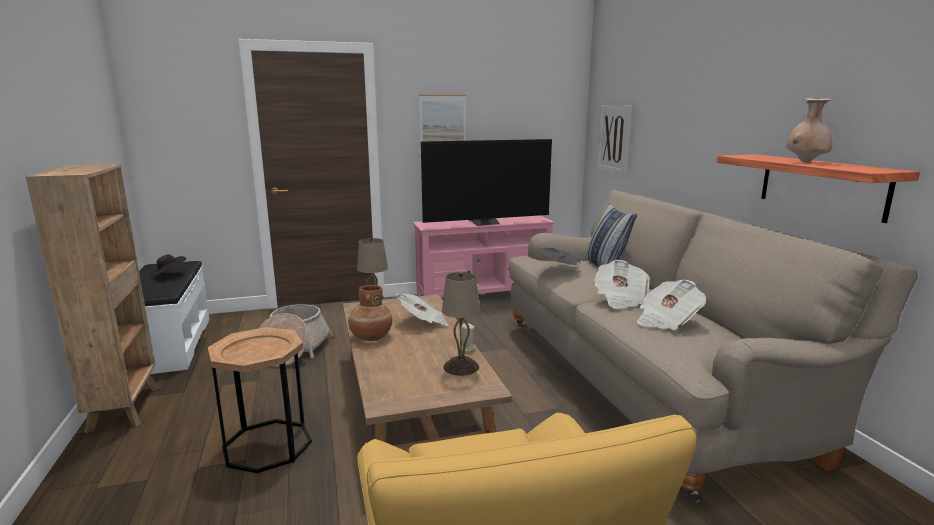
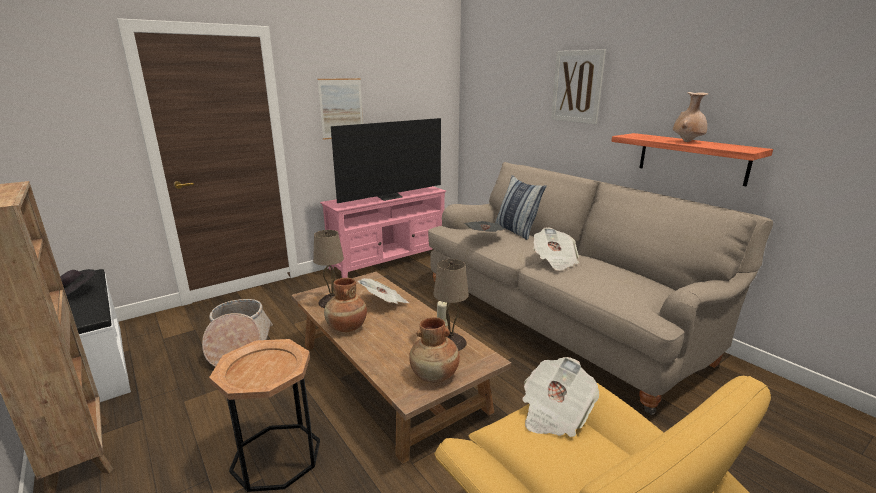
camera: 20 degrees left, 5 degrees up
(421, 391) = (435, 375): none -> brown vase
(614, 139) = (491, 116): picture -> picture (577, 86)
(666, 321) = (602, 276): newspaper -> newspaper (554, 413)

